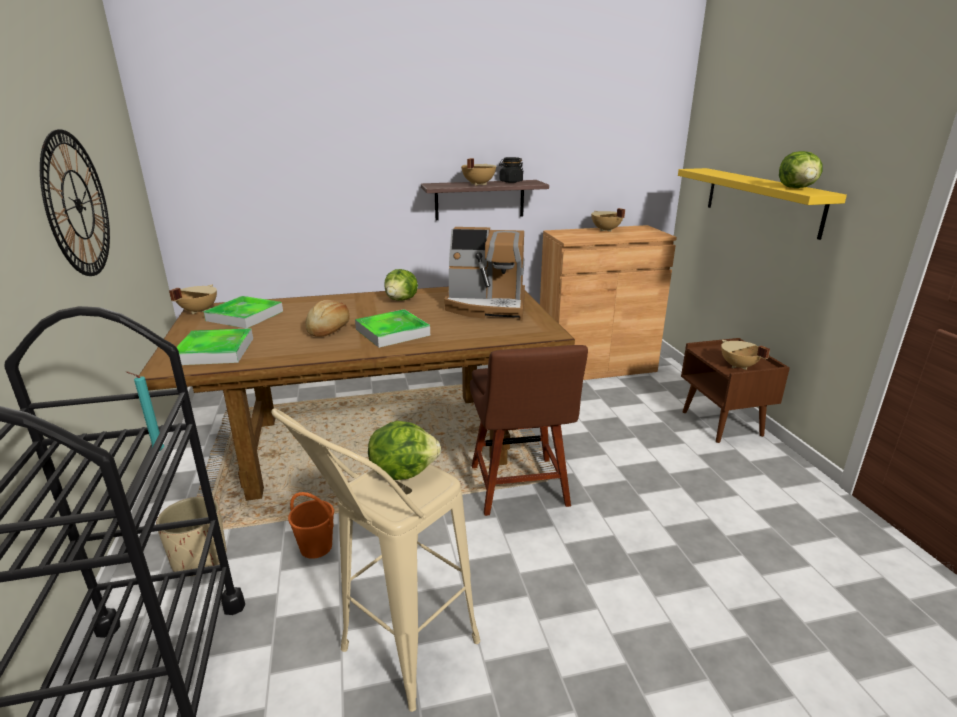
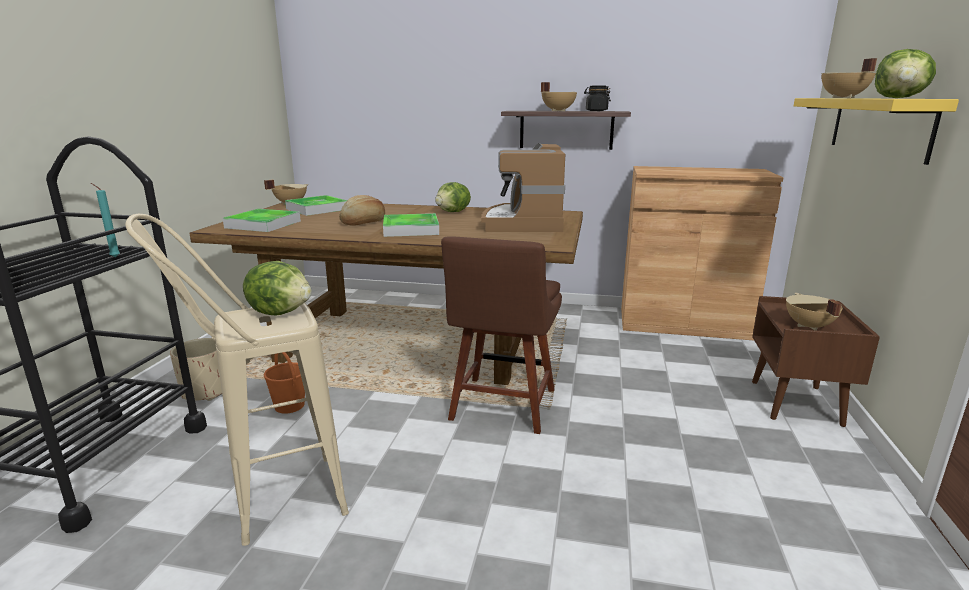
camera: 25 degrees right, 5 degrees down
(77, 205) = (187, 96): wall clock -> none
(487, 306) = (523, 223): coffee machine -> coffee machine turned 60 degrees clockwise
(605, 230) = (704, 169): beige cooking pot -> beige cooking pot (842, 98)

